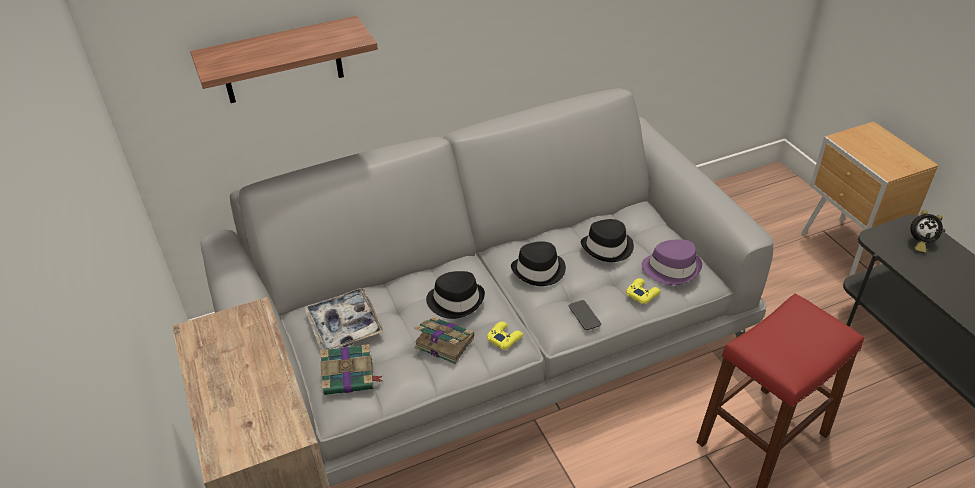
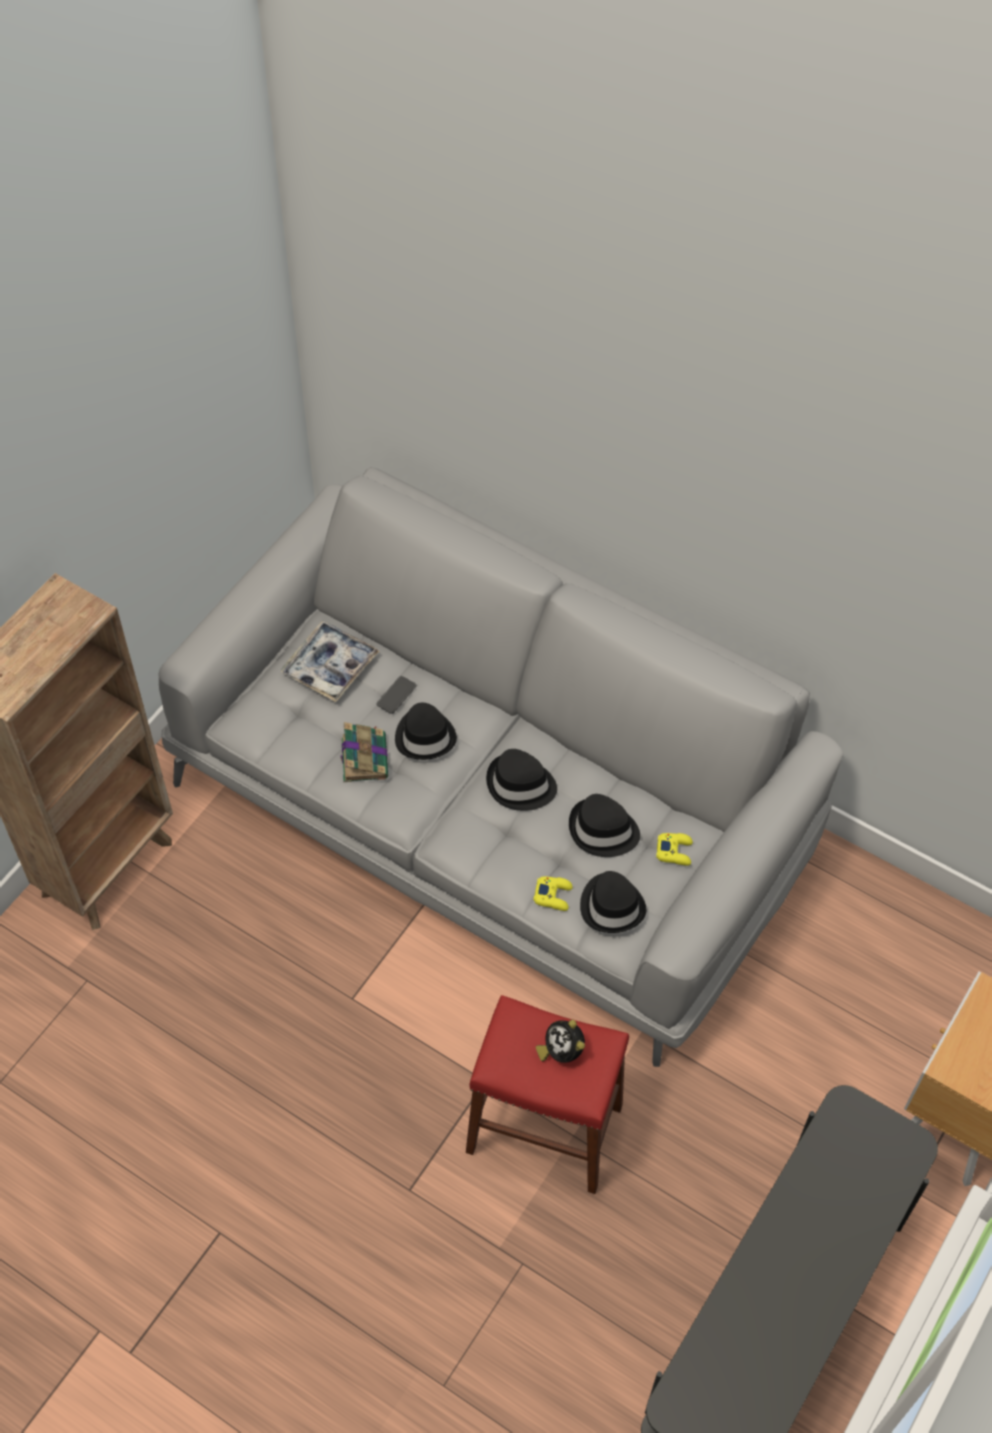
camera: 55 degrees right, 15 degrees up
(282, 61) = (449, 398): shelf -> none
(350, 377) = (273, 710): book -> none
(504, 338) = (405, 804): yellow game controller -> yellow game controller (674, 851)
(584, 315) = (484, 857): phone -> phone (396, 695)
(671, 268) = (612, 906): purple hat -> black hat
(919, 243) = (873, 1157): alarm clock -> alarm clock (561, 1051)

